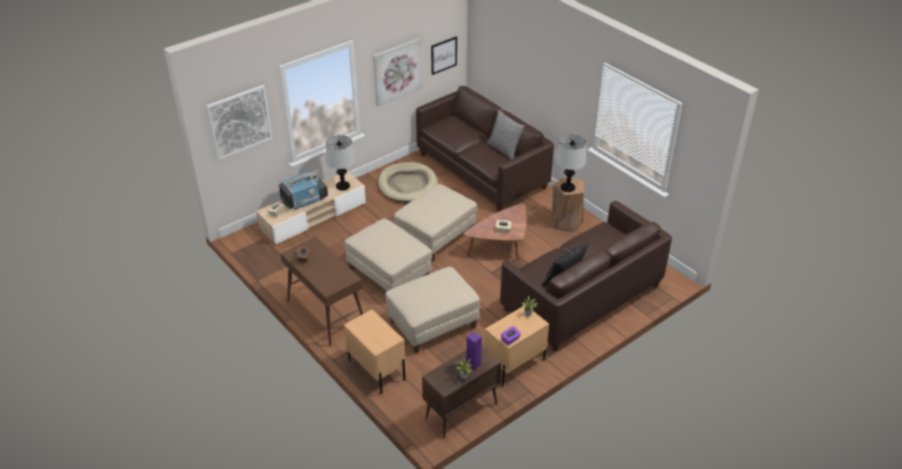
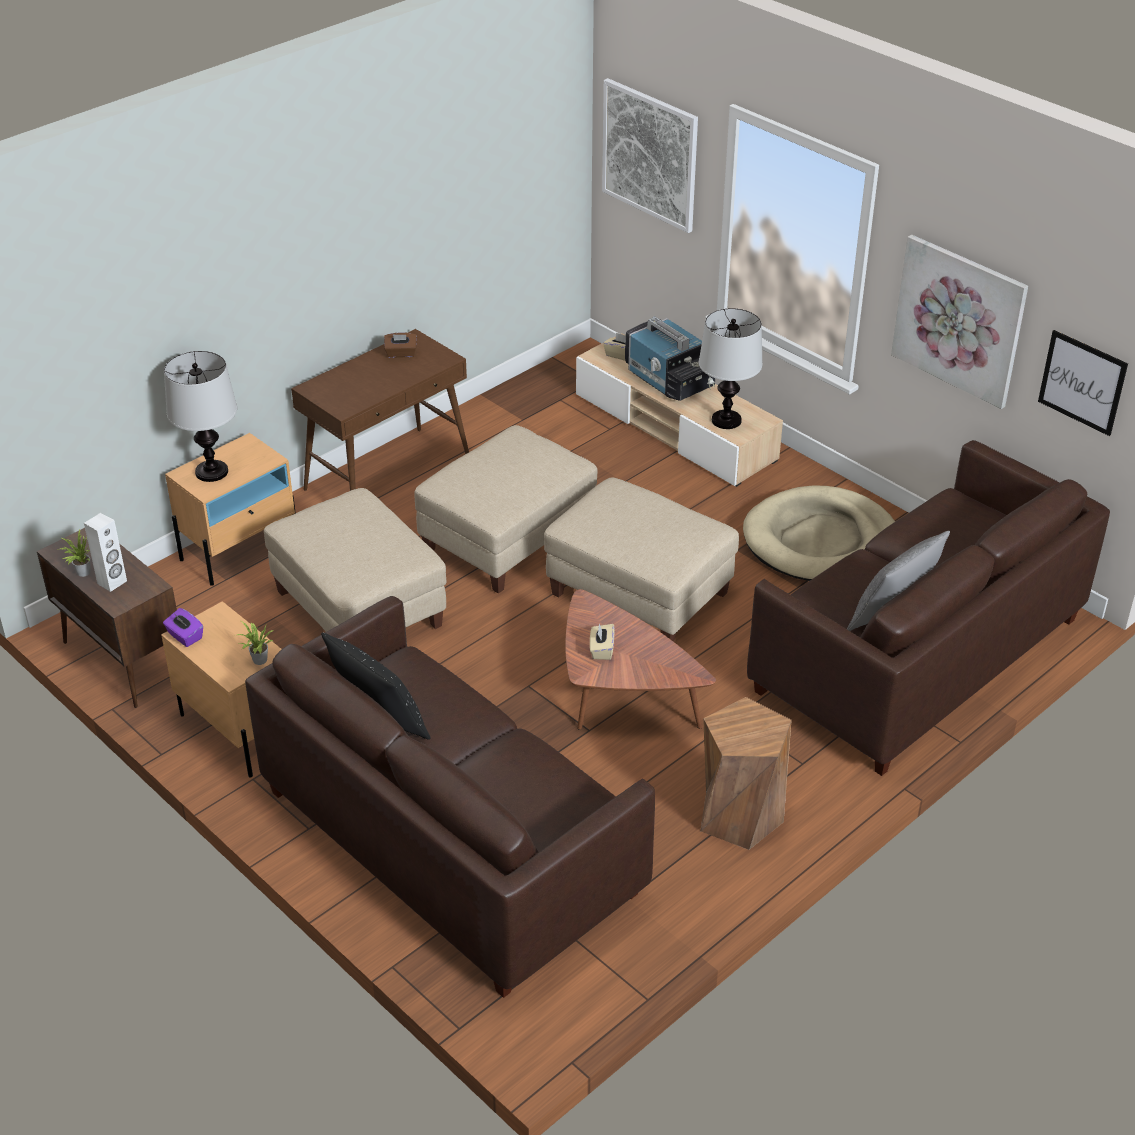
camera: 85 degrees right, 0 degrees up
(473, 364) = (112, 582): purple speaker -> white speaker
(567, 187) = (736, 724): table lamp -> table lamp (211, 472)

